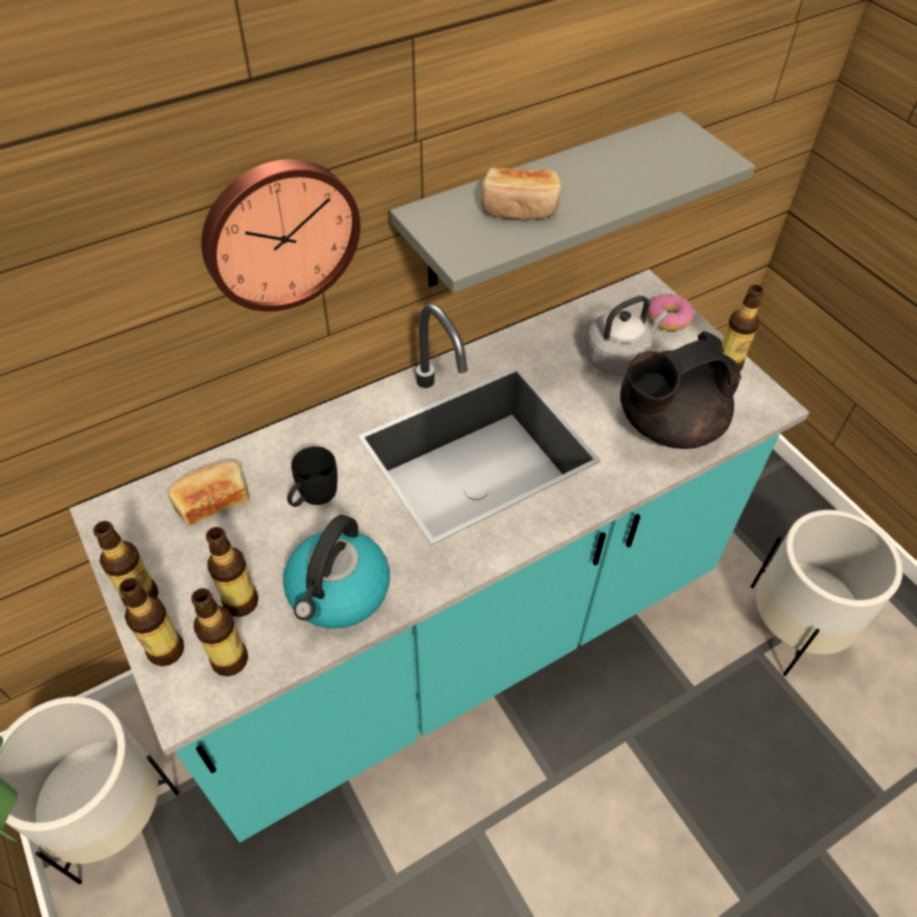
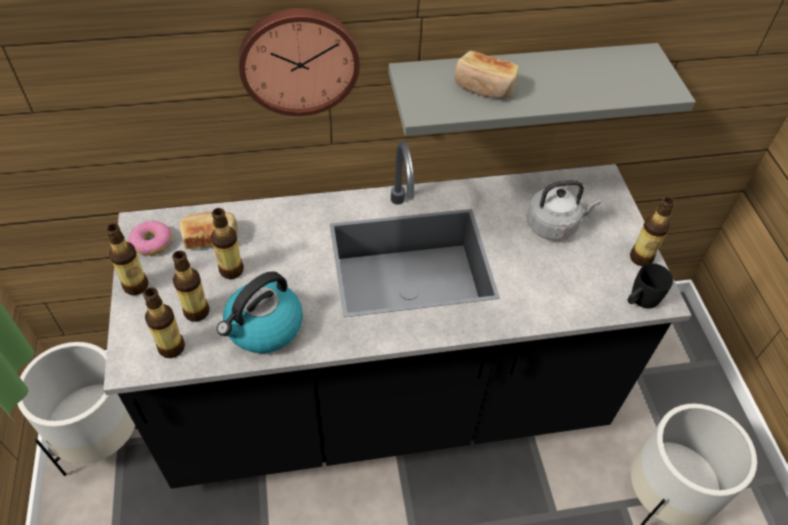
camera: 20 degrees right, 0 degrees up
(166, 650) = (135, 326): bottle -> bottle (231, 270)
(313, 496) = (278, 256): black mug -> black mug (640, 300)
(454, 635) = (386, 403): turquoise counter -> black counter
(666, 425) = (566, 288): black teapot -> none
(668, 319) = (611, 207): donut -> donut (152, 243)

